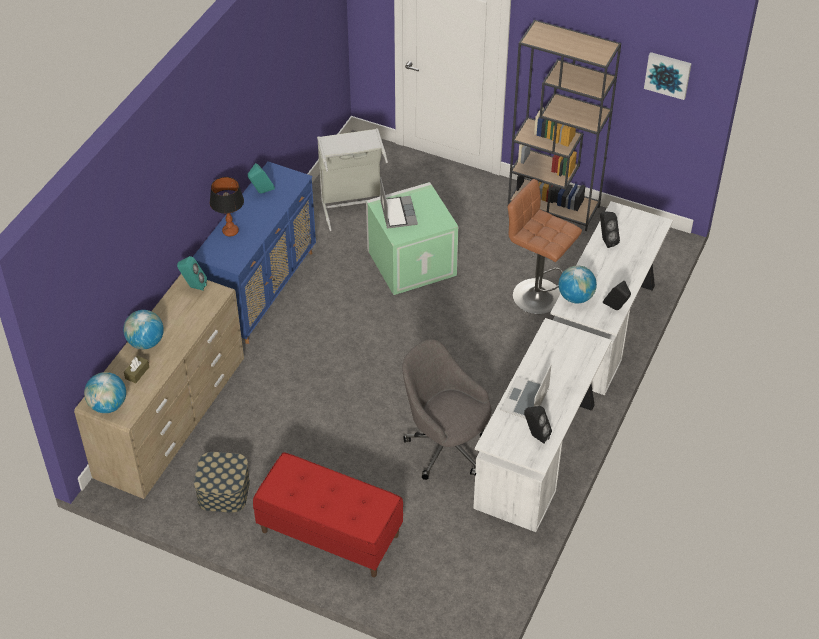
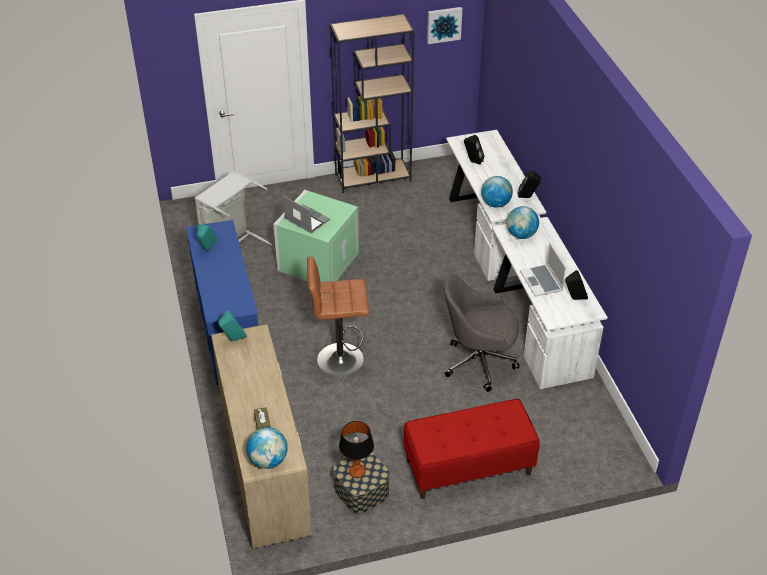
camera: 40 degrees left, 5 degrees down
(146, 342) = (243, 399): globe -> globe (521, 235)
(230, 231) = (215, 287): table lamp -> table lamp (357, 472)
(537, 295) = (425, 236): brown stool -> brown stool (339, 359)

